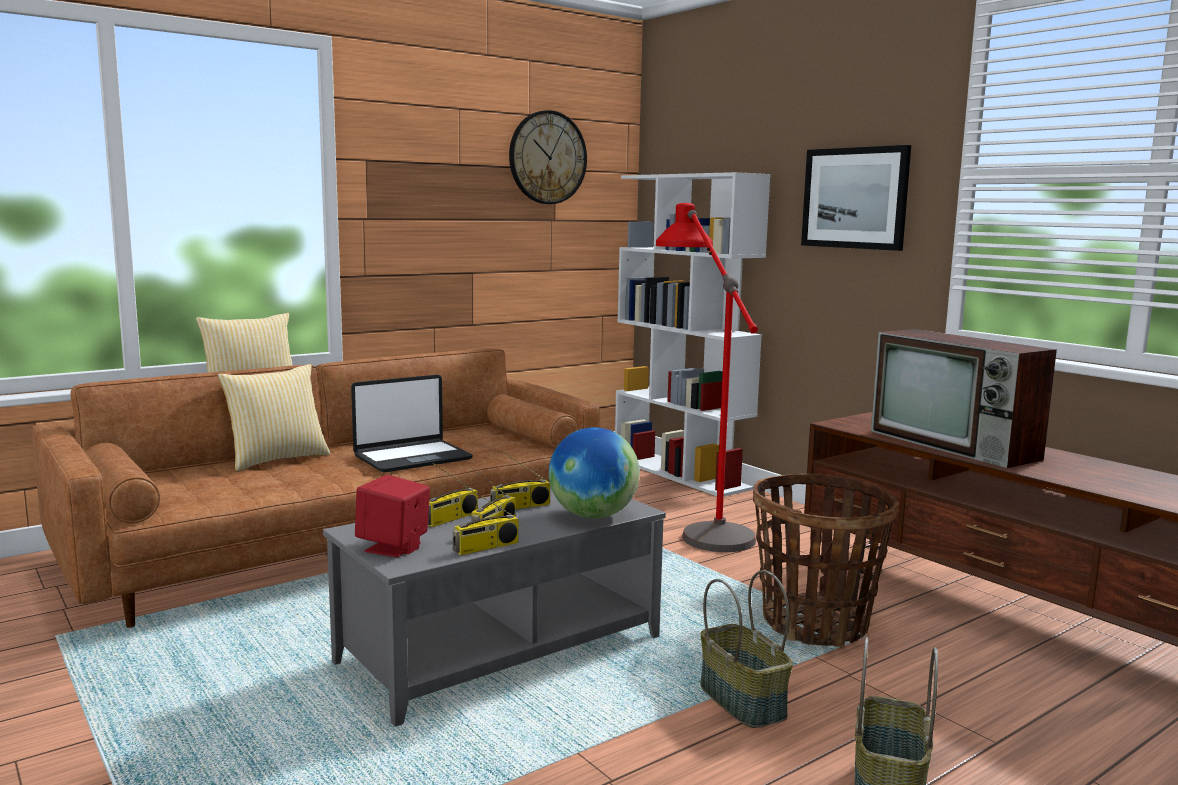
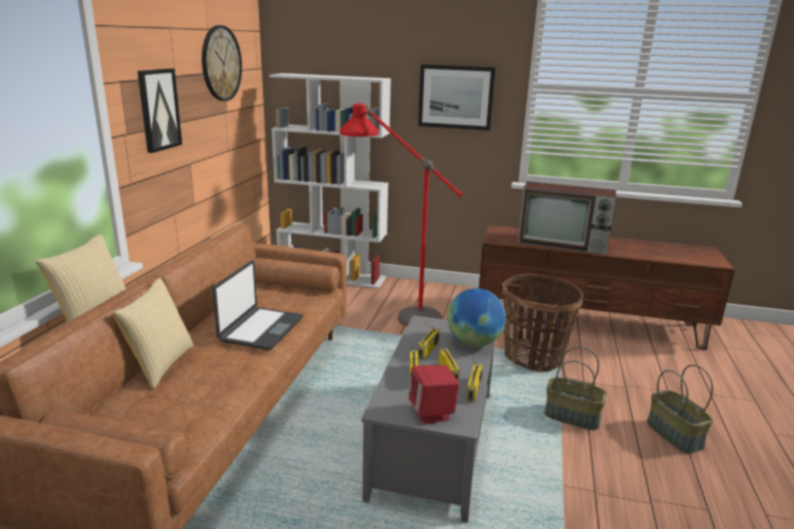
camera: 40 degrees left, 10 degrees up
(422, 198) = (159, 109): none -> picture

